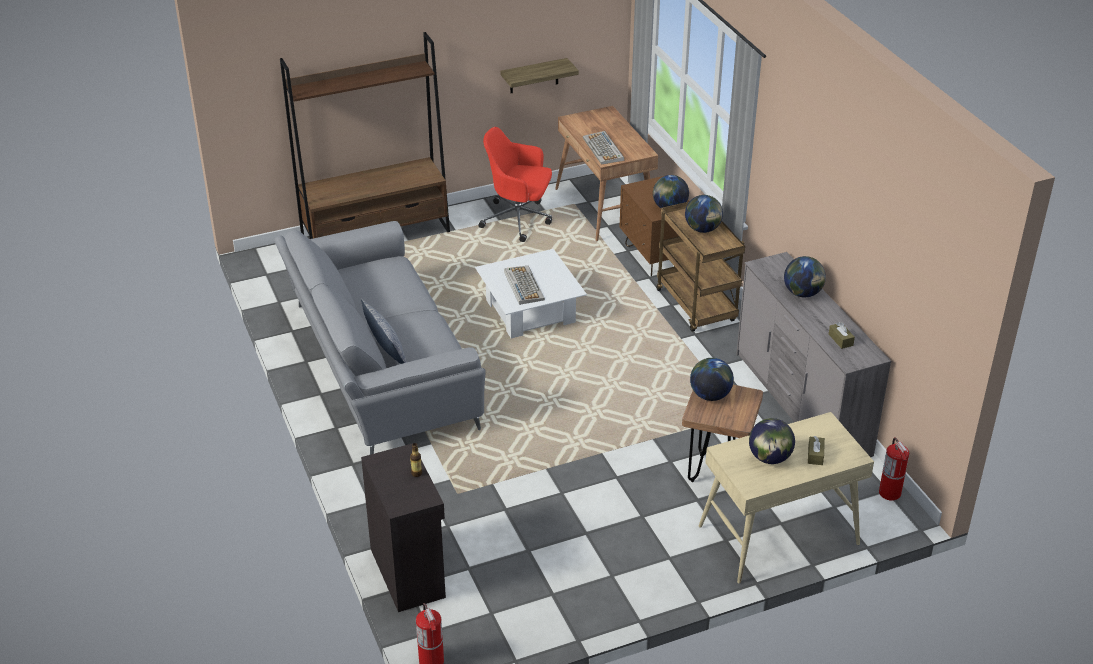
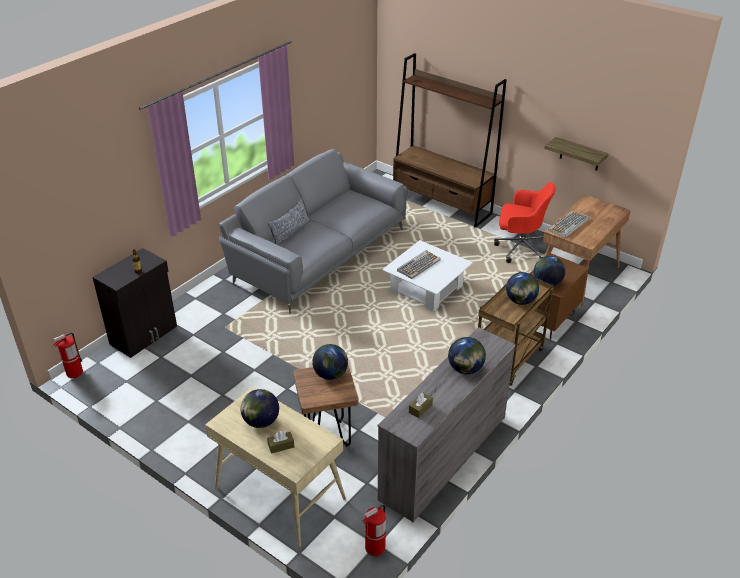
camera: 60 degrees right, 0 degrees up
(518, 219) = (520, 248): red office chair -> red office chair turned 120 degrees clockwise

